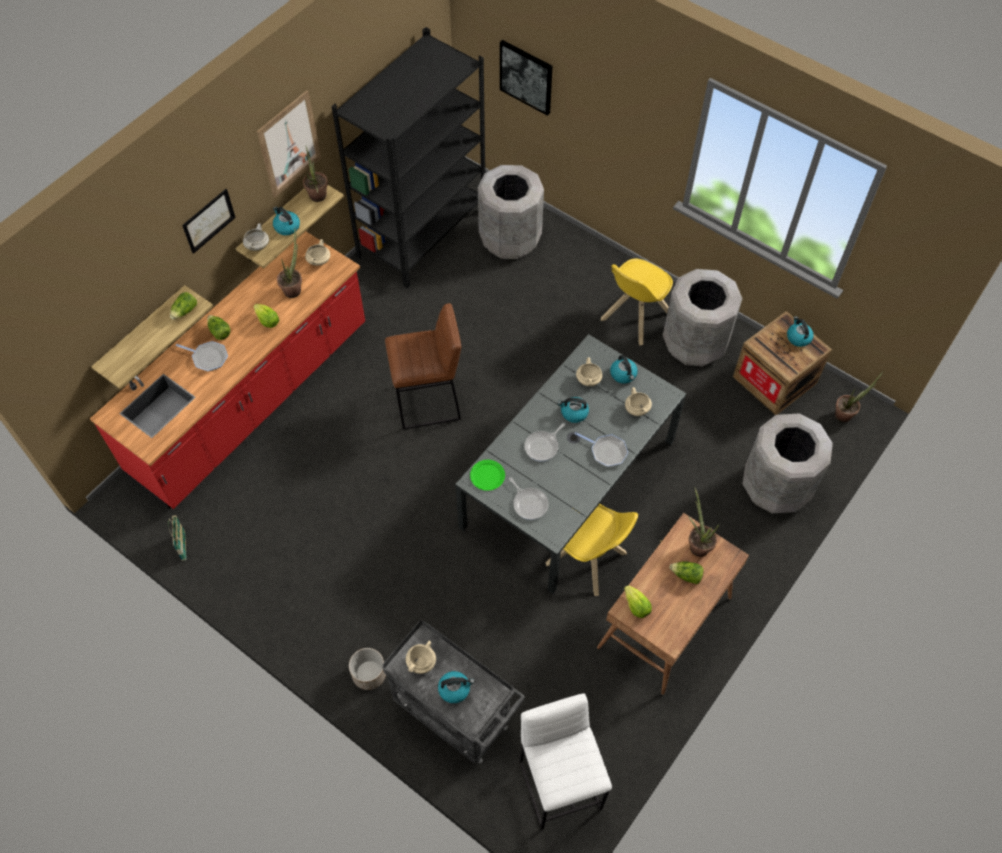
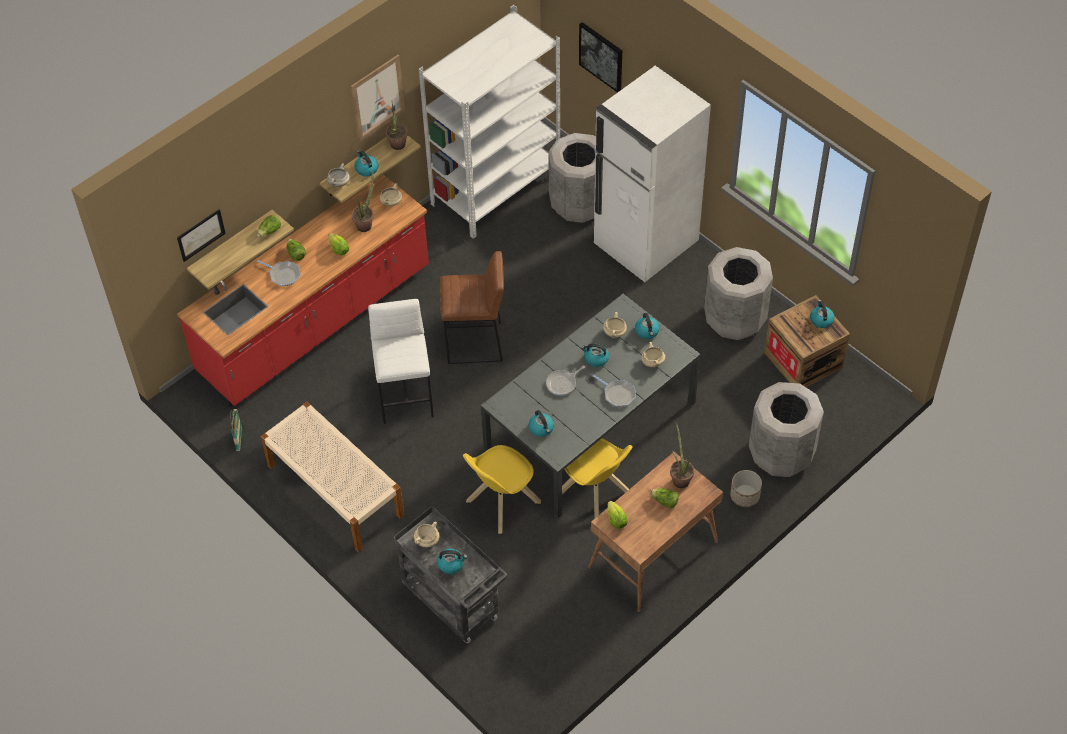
camera: 10 degrees right, 5 degrees down
(208, 220) = (300, 156): picture -> picture (201, 235)
(299, 593) = (334, 490): none -> beige bench
(369, 674) = (385, 562): planter -> planter (745, 495)
(422, 233) = (496, 189): black bookcase -> white bookcase
(487, 476) = (510, 402): green plate -> none
(529, 503) = (541, 428): frying pan -> kettle
(559, 783) = (534, 668): white stool -> white stool (405, 397)
(587, 271) = (647, 241): none -> white fridge
(634, 317) = (683, 288): yellow chair -> yellow chair (501, 502)
(846, 414) = (864, 398): potted plant -> none

